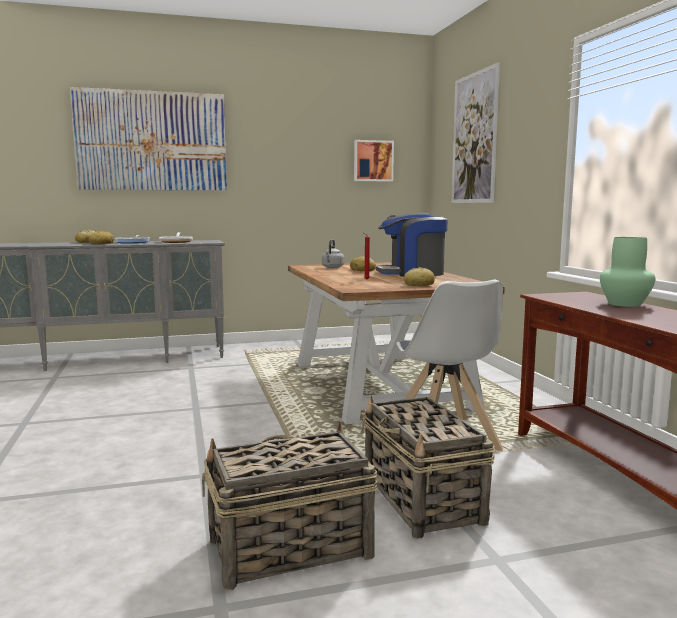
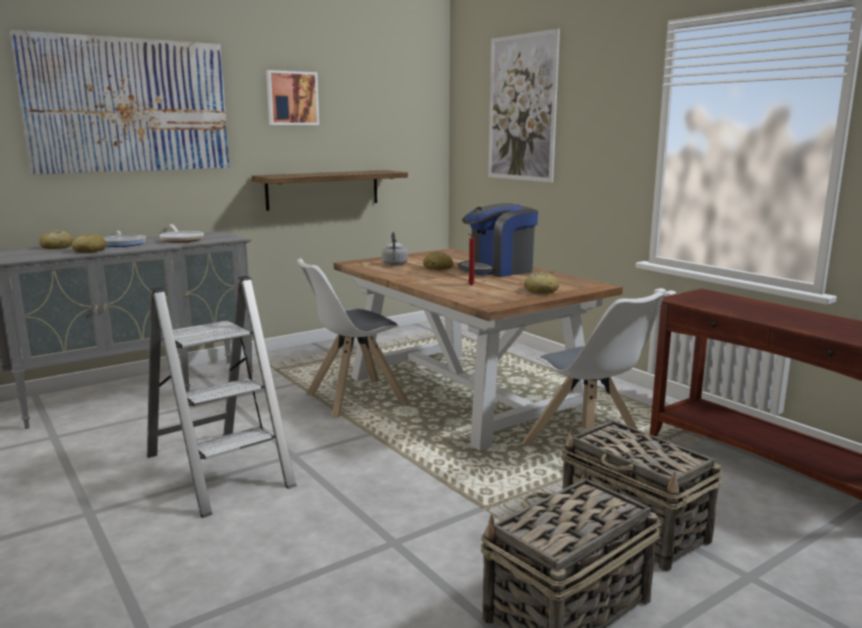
camera: 20 degrees left, 5 degrees up
(134, 409) = (217, 469): none -> grey step ladder
(283, 378) = (353, 399): none -> chair
(308, 212) = (323, 189): none -> shelf
(373, 161) = (392, 126): picture -> picture (292, 98)
(624, 304) = (763, 306): green vase -> none

